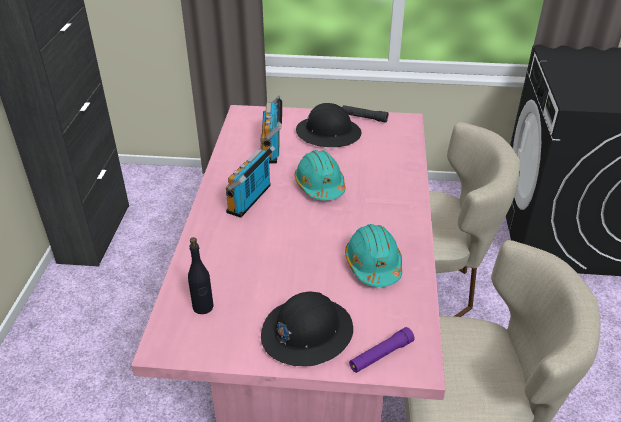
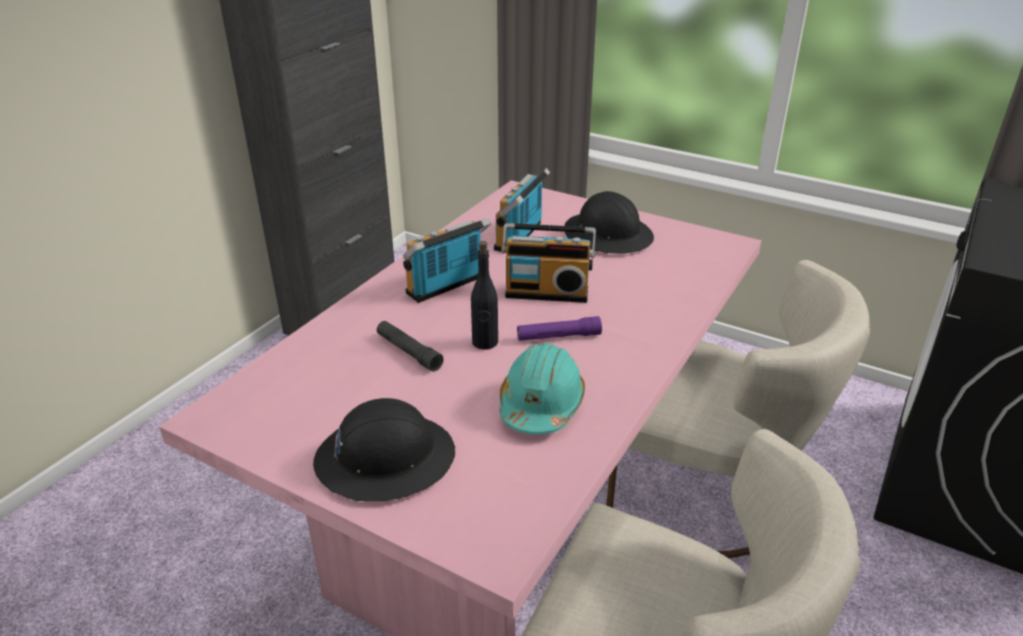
camera: 25 degrees right, 5 degrees down
(203, 307) = (290, 388): black bottle -> black bottle (485, 342)
(320, 185) = (547, 292): turquoise hard hat -> radio
(364, 117) = (671, 228): black flashlight -> black flashlight (408, 352)
(381, 355) = (458, 521): purple flashlight -> purple flashlight (558, 337)

